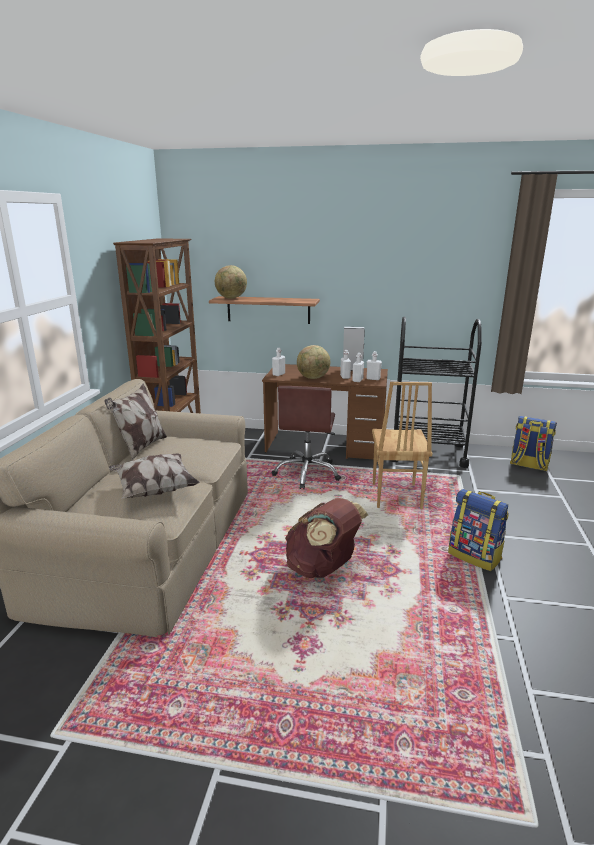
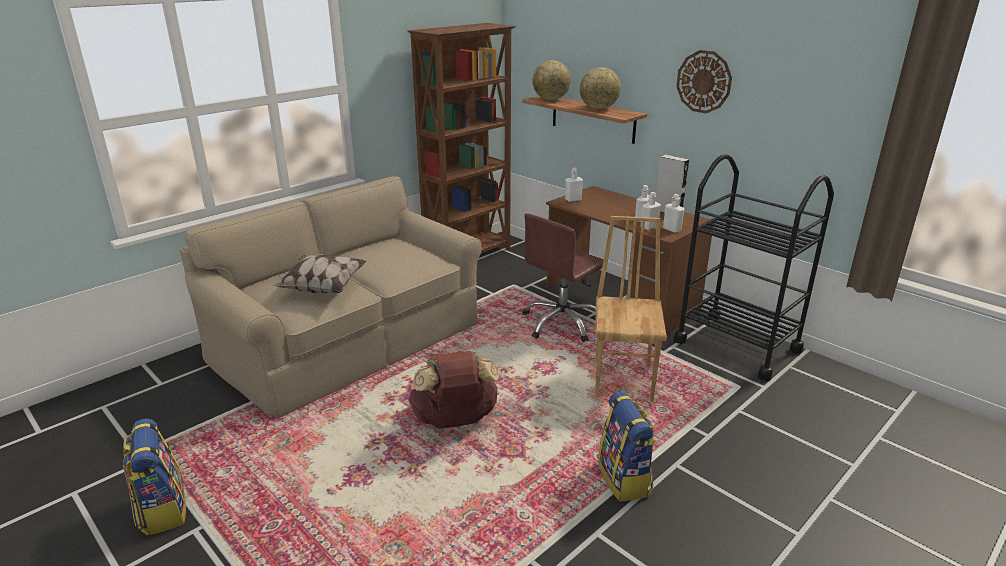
camera: 35 degrees right, 5 degrees up
(141, 447) = (368, 246): pillow -> none
(313, 378) = (602, 212): globe -> globe (599, 109)
(366, 269) = (704, 81): none -> wall clock
(395, 496) = (624, 381): brown chair -> brown chair turned 150 degrees clockwise
(528, 465) = (865, 409): backpack -> backpack (162, 510)

